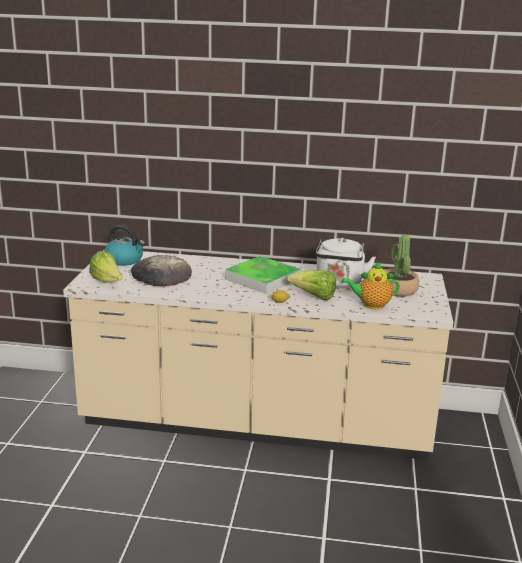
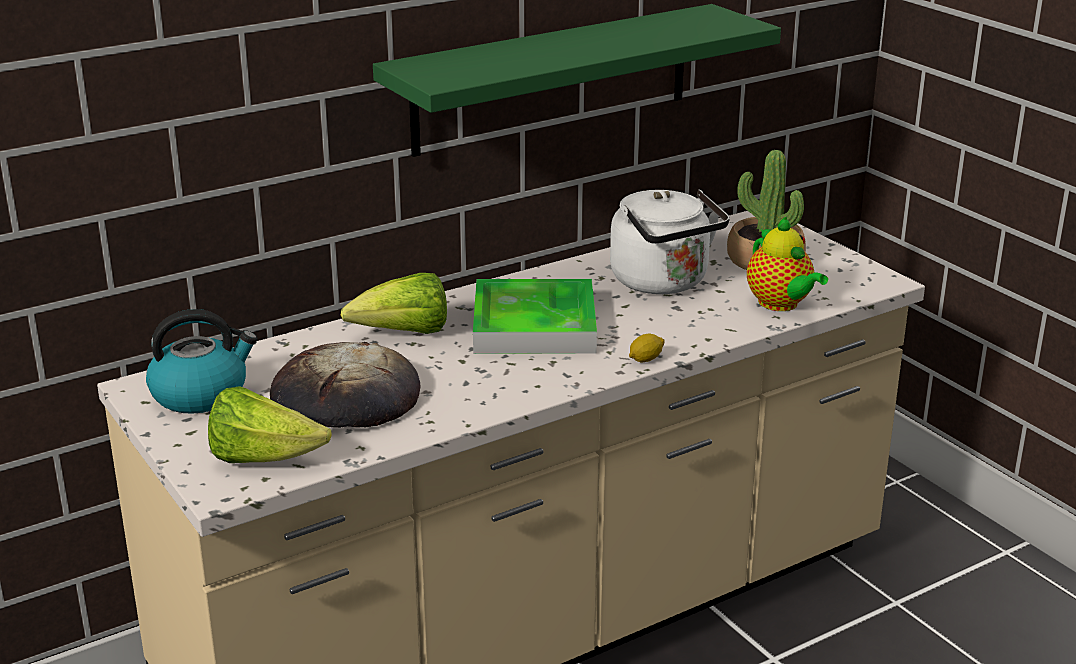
camera: 40 degrees left, 5 degrees up
(314, 297) = (677, 325): lettuce -> lettuce (404, 334)
(320, 178) = (553, 79): none -> green shelf
(371, 305) = (781, 304): teapot -> teapot turned 75 degrees counterclockwise

